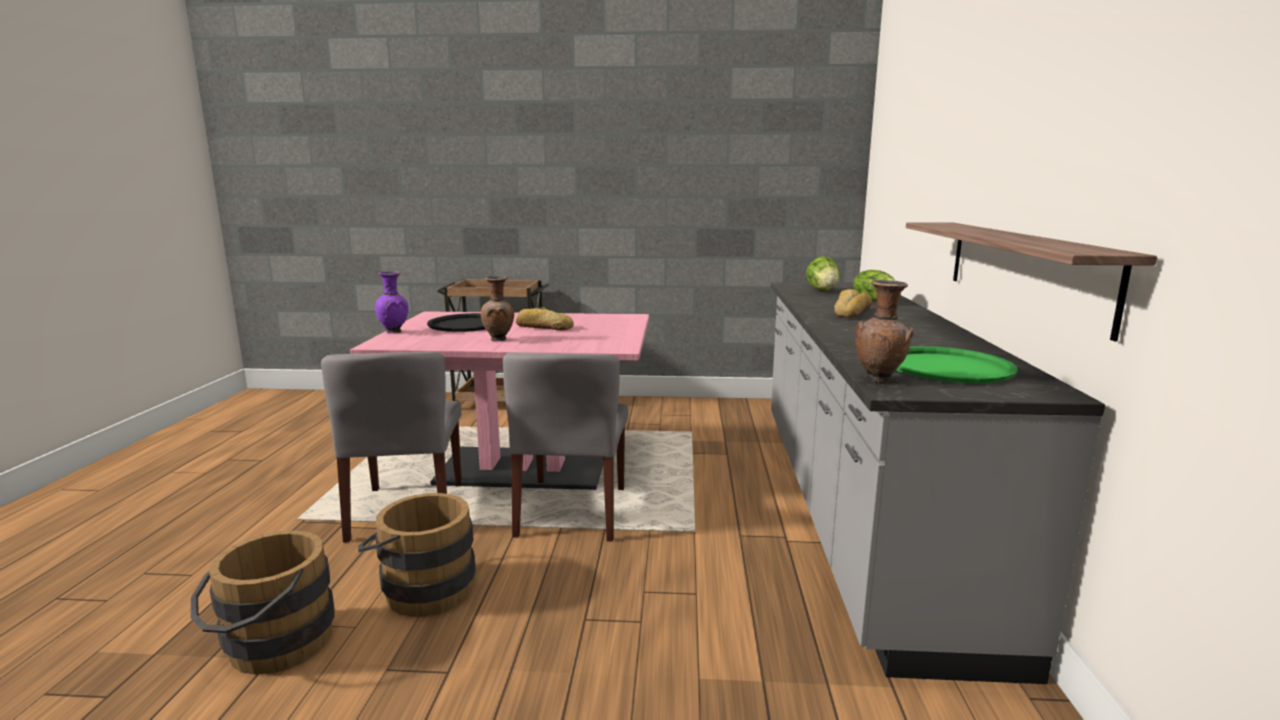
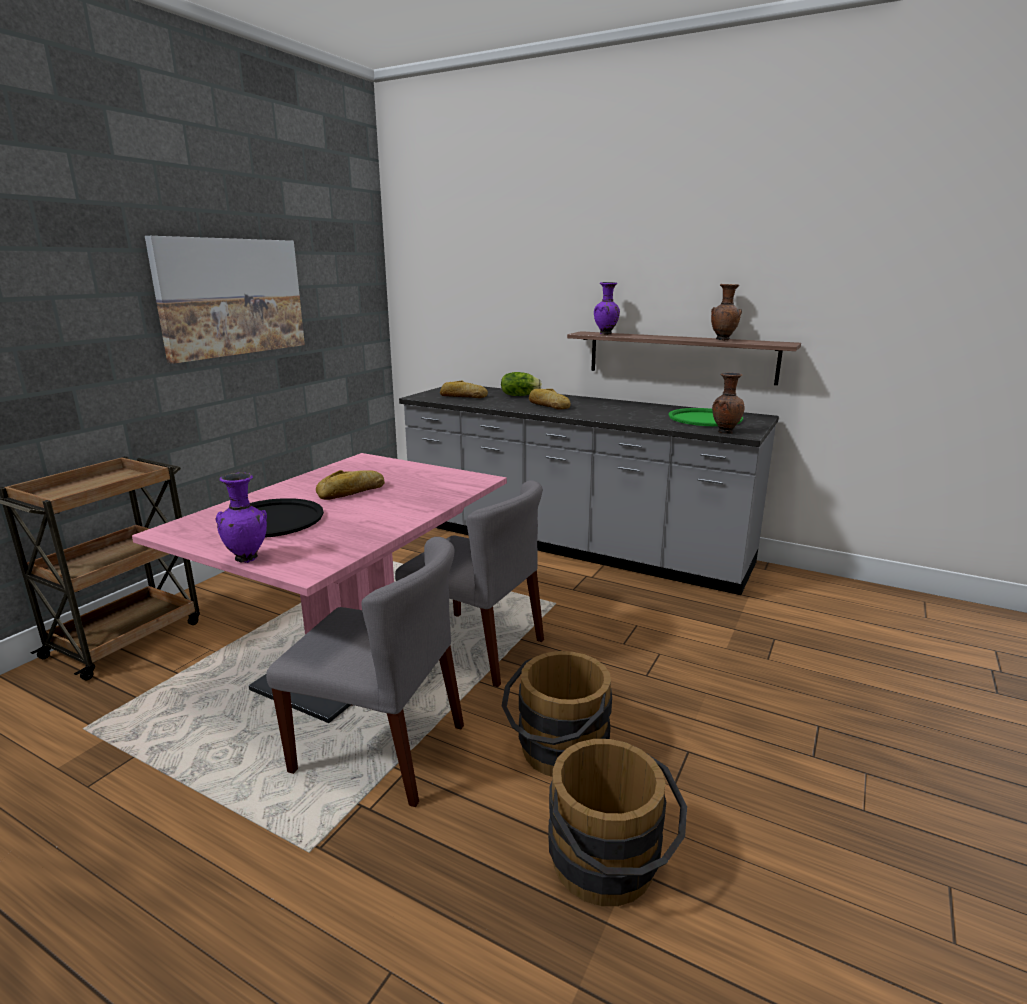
camera: 65 degrees left, 5 degrees up
(499, 340) = (382, 513): brown vase -> brown vase (723, 339)
(655, 171) = (231, 297): none -> picture
(822, 290) = (463, 396): lettuce -> bread
(944, 225) = (606, 334): none -> purple vase

